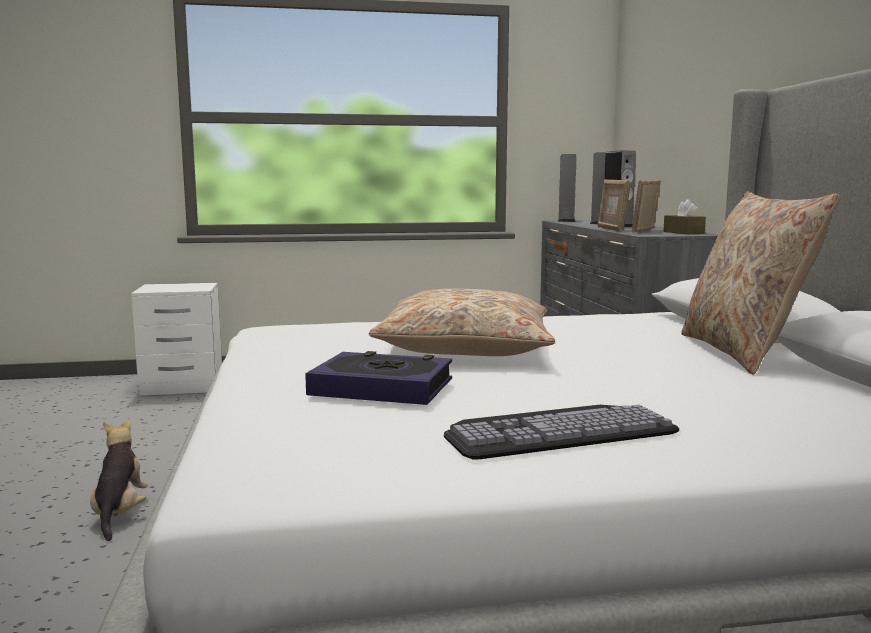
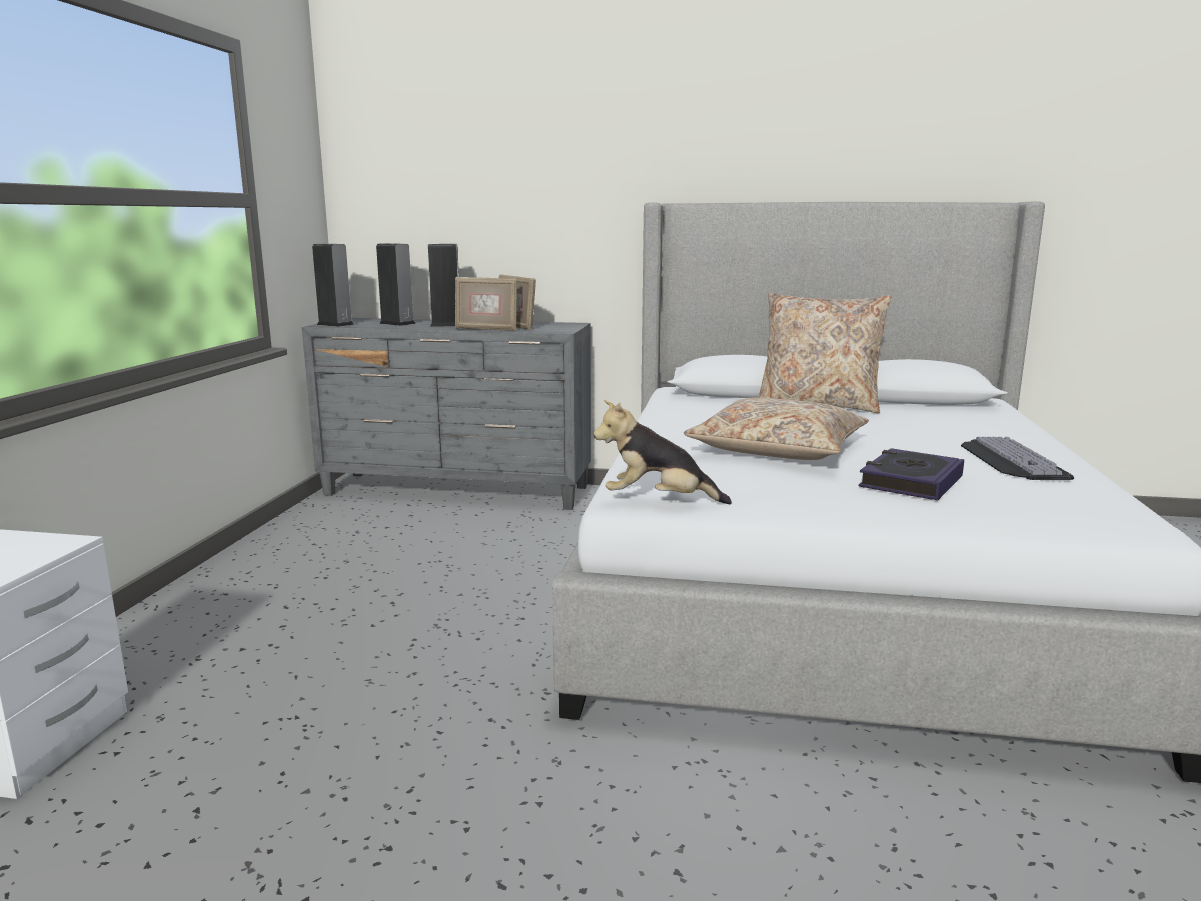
camera: 70 degrees left, 5 degrees up
(120, 513) = (612, 804): plush toy -> plush toy (658, 501)
(683, 232) = (553, 324): brown tissue box -> none

